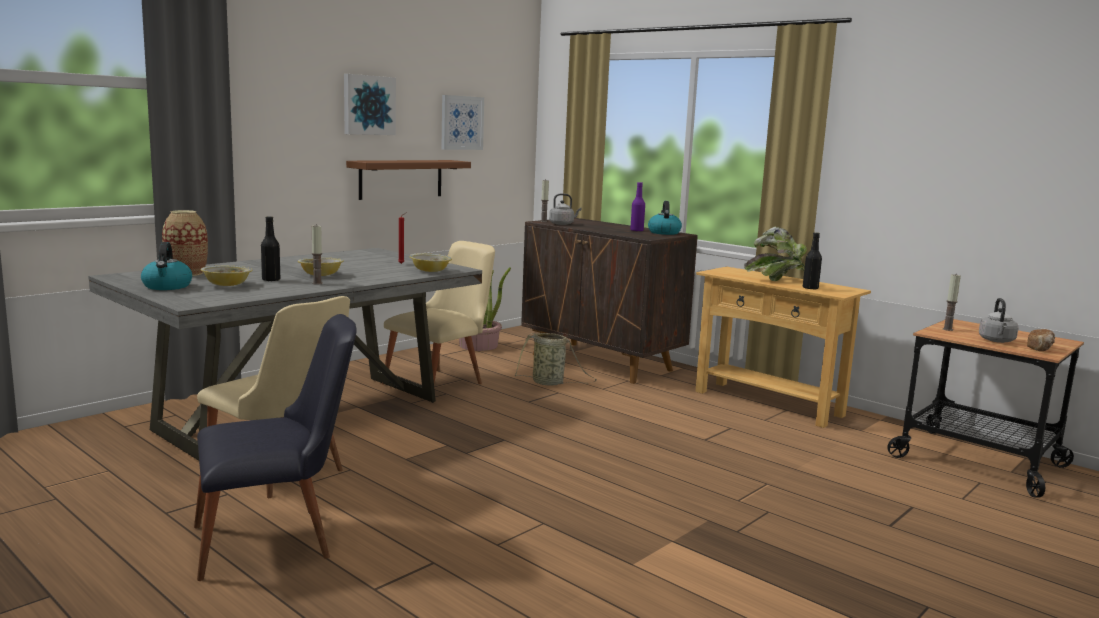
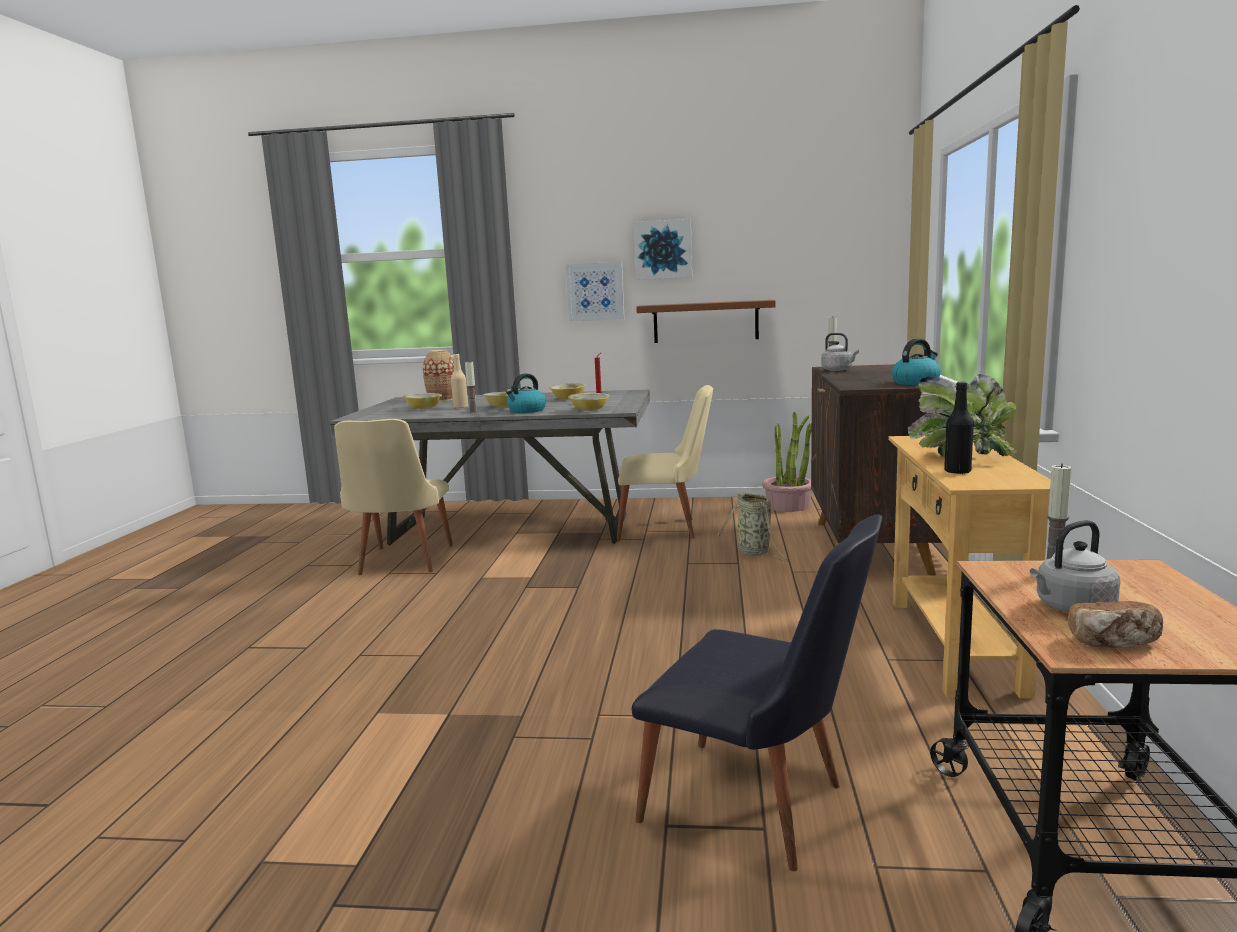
camera: 55 degrees right, 0 degrees up
(167, 286) = (394, 406): kettle -> kettle (526, 411)
(271, 280) = (460, 407): black bottle -> beige bottle
(277, 541) = (295, 600): black chair -> black chair (760, 810)
(345, 262) = (568, 398): none -> bowl
(461, 123) = (788, 258): picture -> picture (595, 291)
(636, 230) = (891, 379): purple bottle -> none

